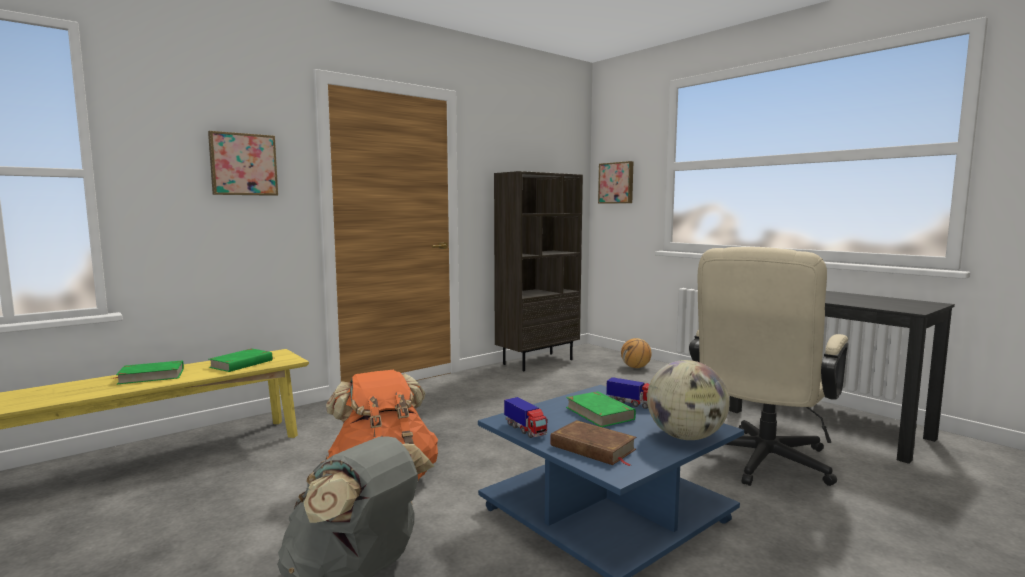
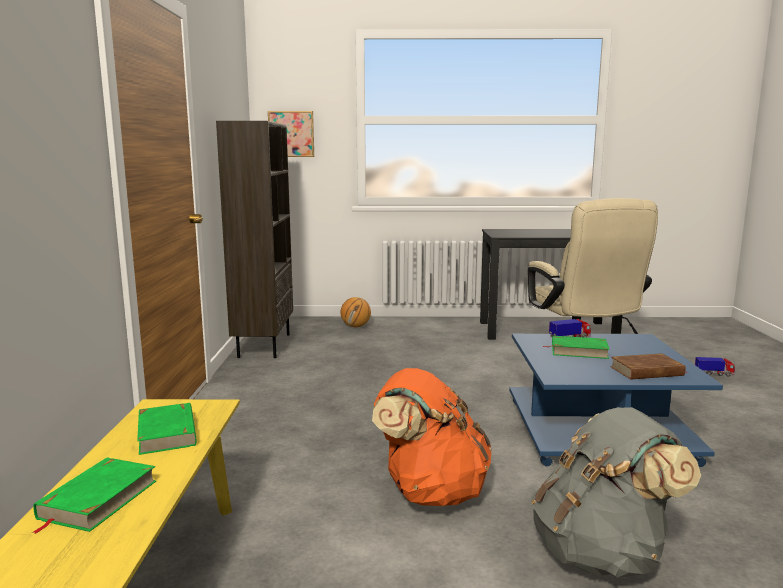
camera: 50 degrees left, 5 degrees up
(243, 164) = (47, 102): picture -> none
(525, 429) = (587, 377): toy truck -> toy truck (714, 374)
(685, 437) = (651, 347): globe -> none

